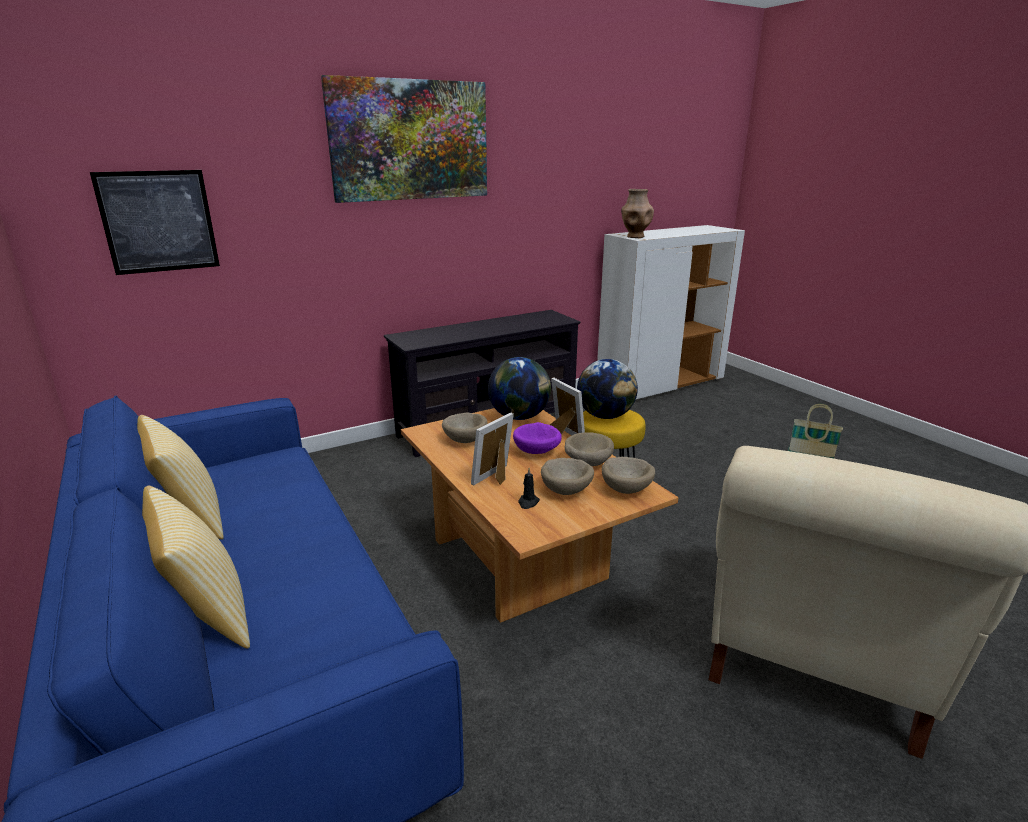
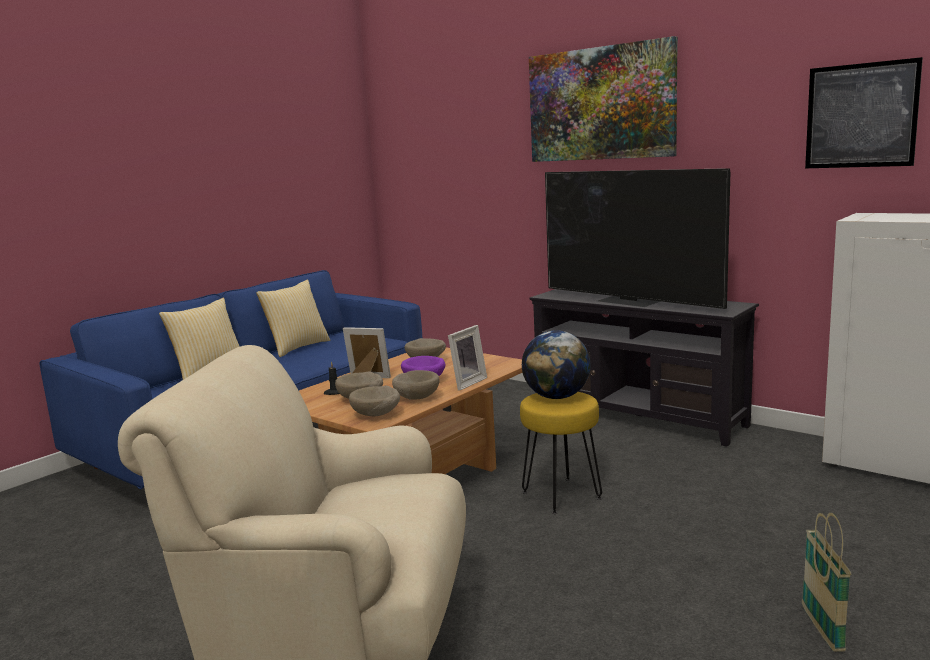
camera: 70 degrees right, 10 degrees down
(158, 222) = (432, 173): picture -> picture (861, 116)
(486, 329) = (629, 301): none -> television
(519, 417) = (490, 365): globe -> none
(635, 237) = (864, 217): brown vase -> none

